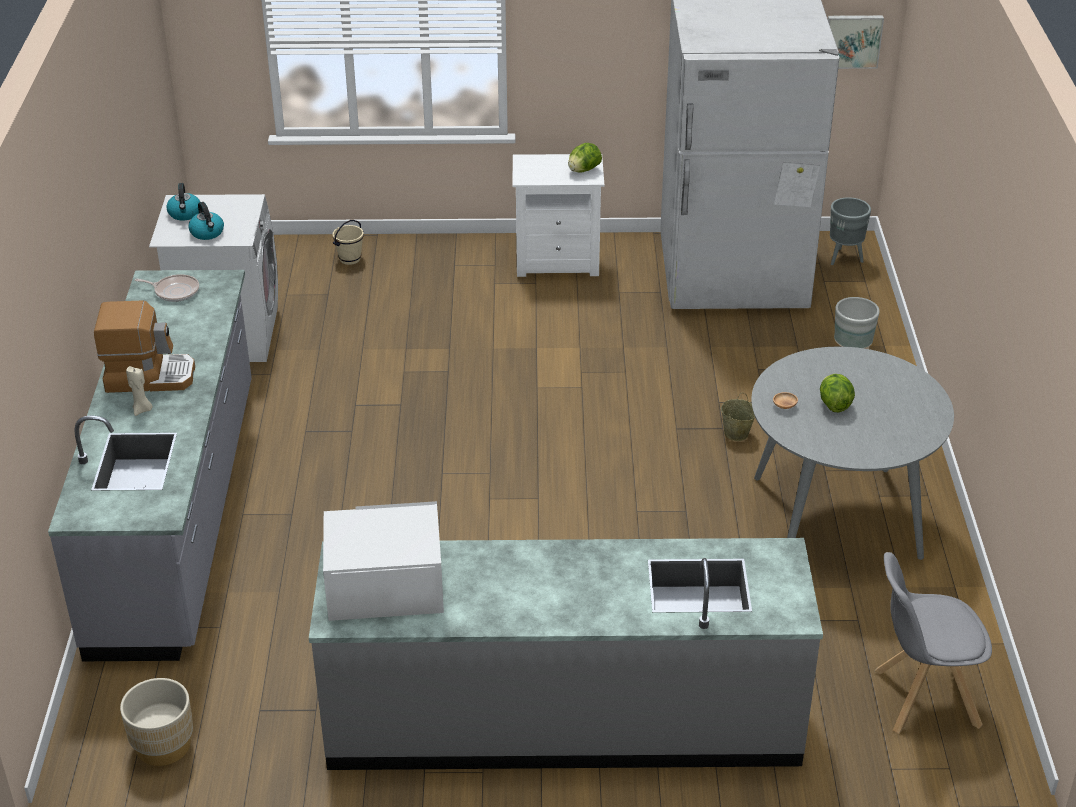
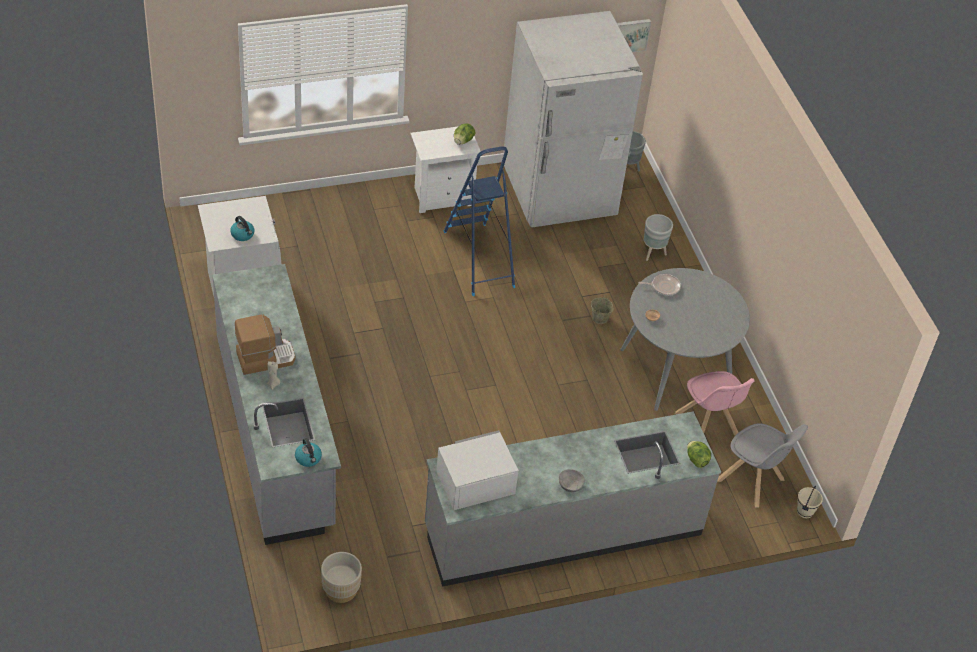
camera: 20 degrees left, 10 degrees up
(174, 291) = (247, 288): frying pan -> frying pan (664, 286)
(185, 214) = (219, 220): kettle -> kettle (308, 458)
(350, 259) = (300, 213): beige bucket -> beige bucket (805, 512)
(543, 615) = (570, 485): none -> grey bowl
(579, 338) = (478, 258): none -> blue step ladder
(834, 404) = (679, 312): lettuce -> lettuce (696, 460)
(866, 604) = (708, 426): none -> pink chair
(921, 698) = (753, 481): grey chair -> grey chair turned 120 degrees counterclockwise

